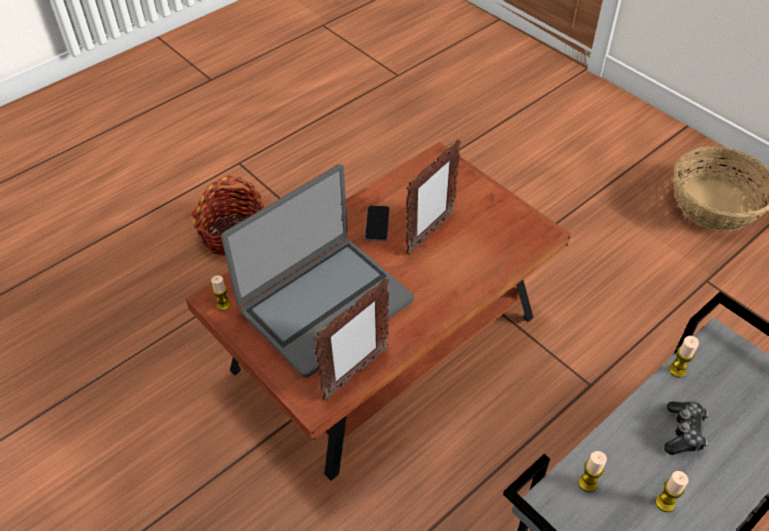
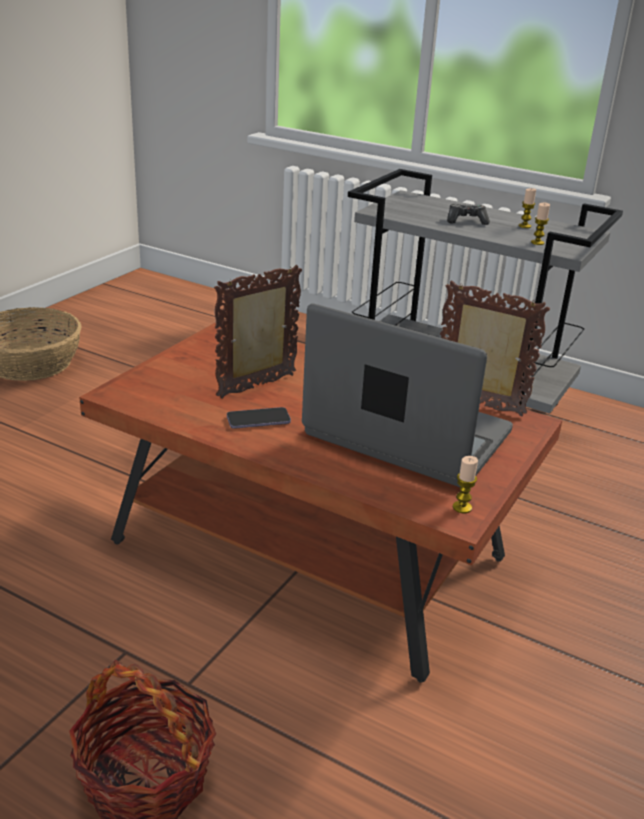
camera: 110 degrees left, 20 degrees down
(429, 234) = (258, 386): picture frame -> picture frame turned 60 degrees counterclockwise
(677, 370) = (416, 221): candle -> none

